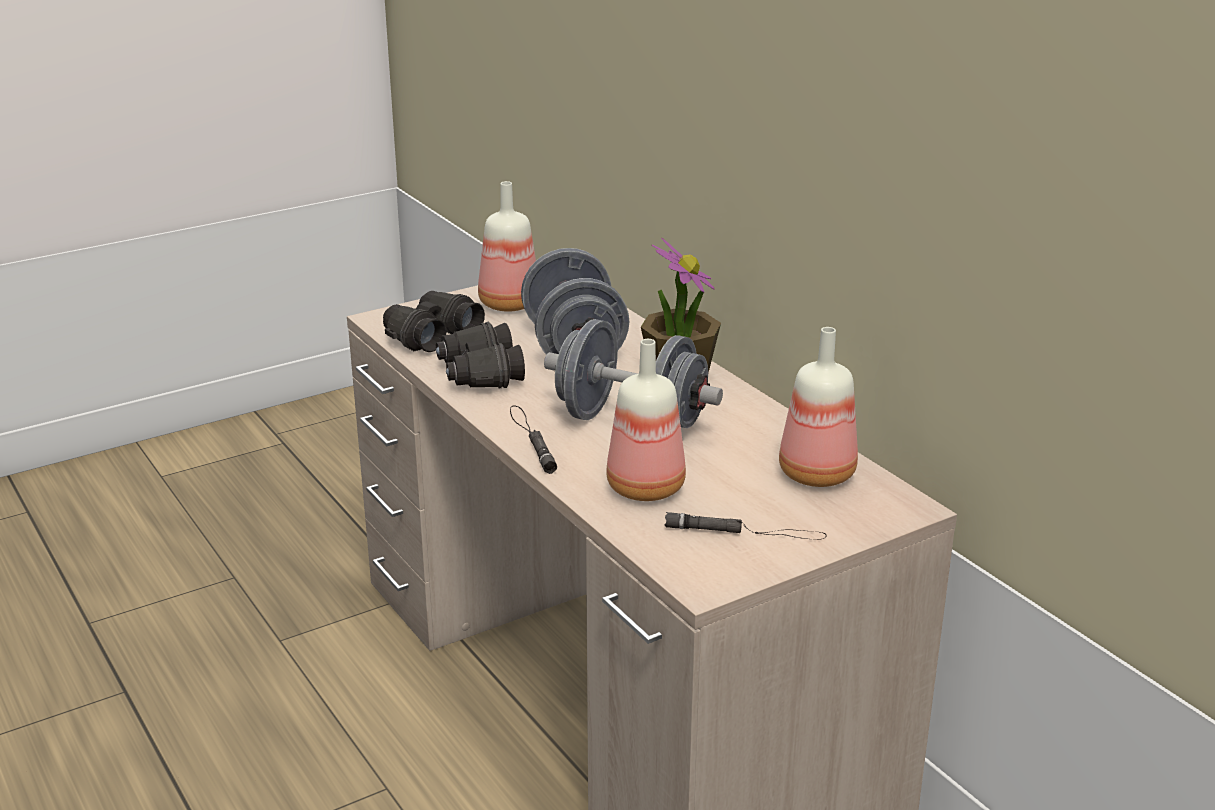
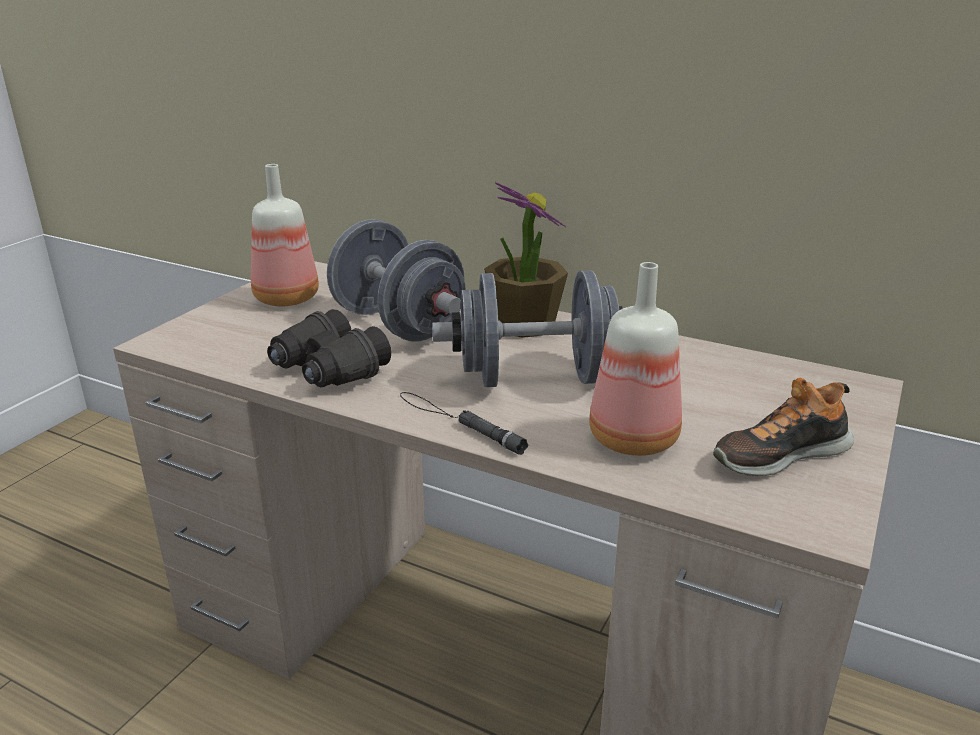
camera: 30 degrees left, 0 degrees up
(430, 335) = (233, 345): black binoculars -> none
(745, 531) = (779, 454): black flashlight -> shoe
(817, 475) = (757, 380): bottle -> none

